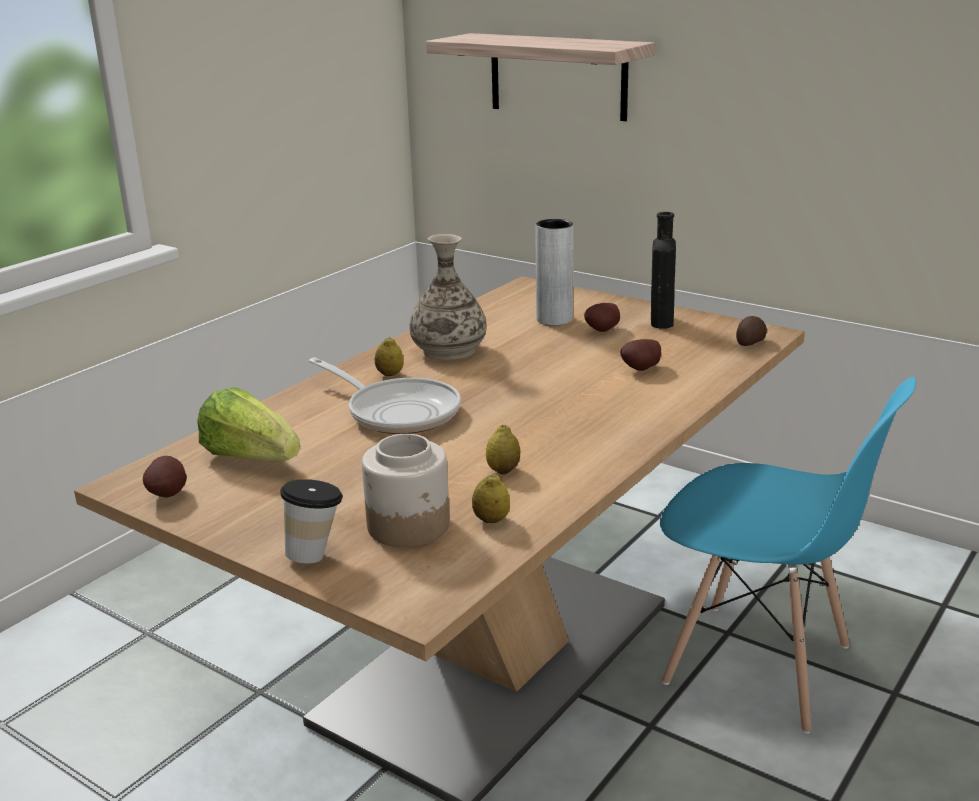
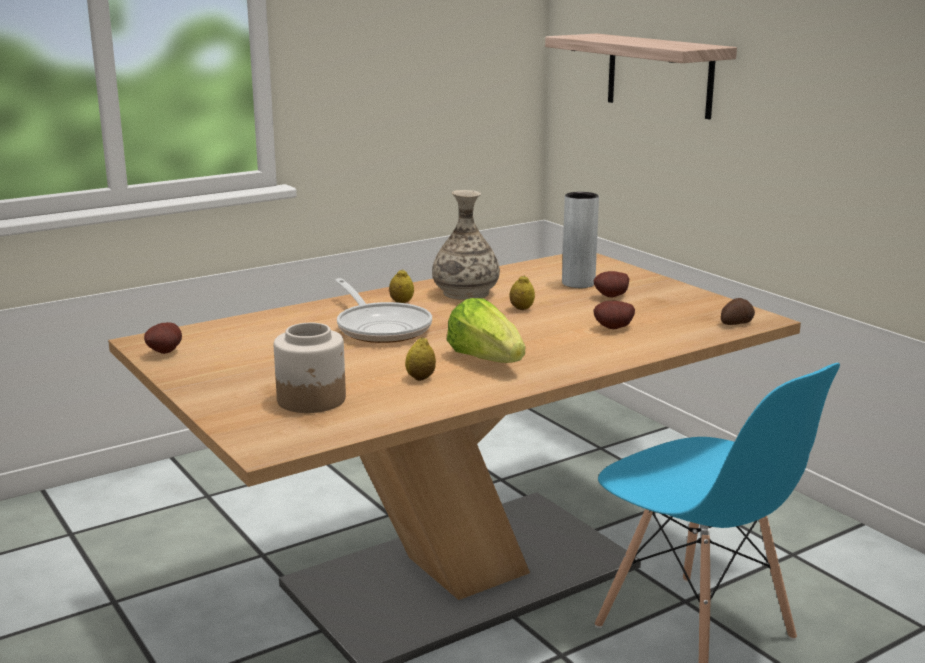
camera: 20 degrees right, 5 degrees down
(251, 458) = (244, 340): lettuce -> lettuce (486, 360)
(316, 553) = (228, 404): cup -> none
(491, 520) = (376, 407): lemon -> lemon (521, 309)
(661, 320) = (673, 296): black bottle -> none

